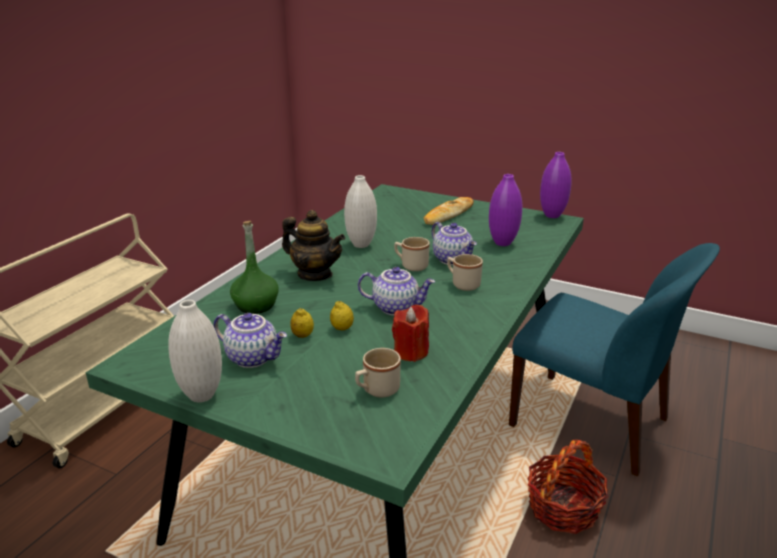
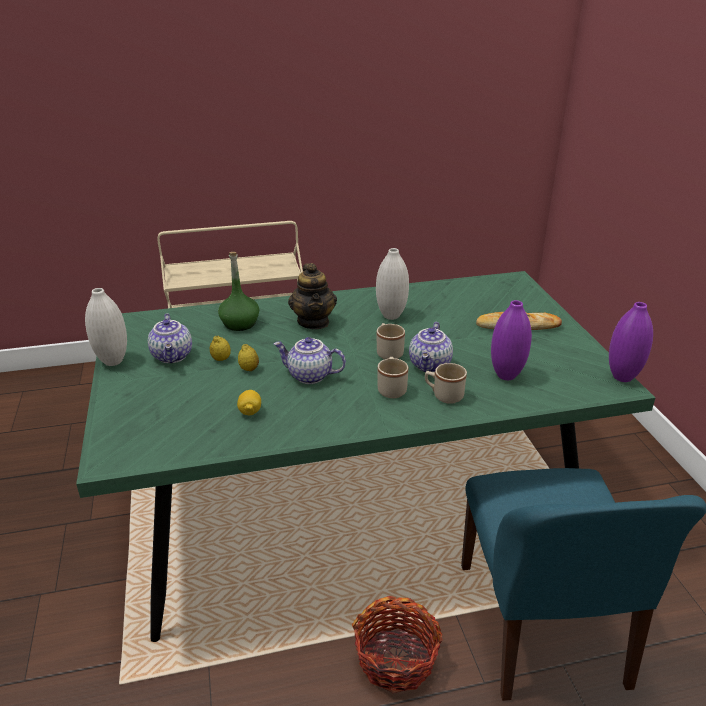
camera: 50 degrees right, 5 degrees up
(376, 390) = (182, 421): beige mug -> beige mug (443, 395)
(396, 307) = (309, 376): teapot -> teapot turned 135 degrees clockwise
(411, 352) = (250, 412): red candle -> lemon

